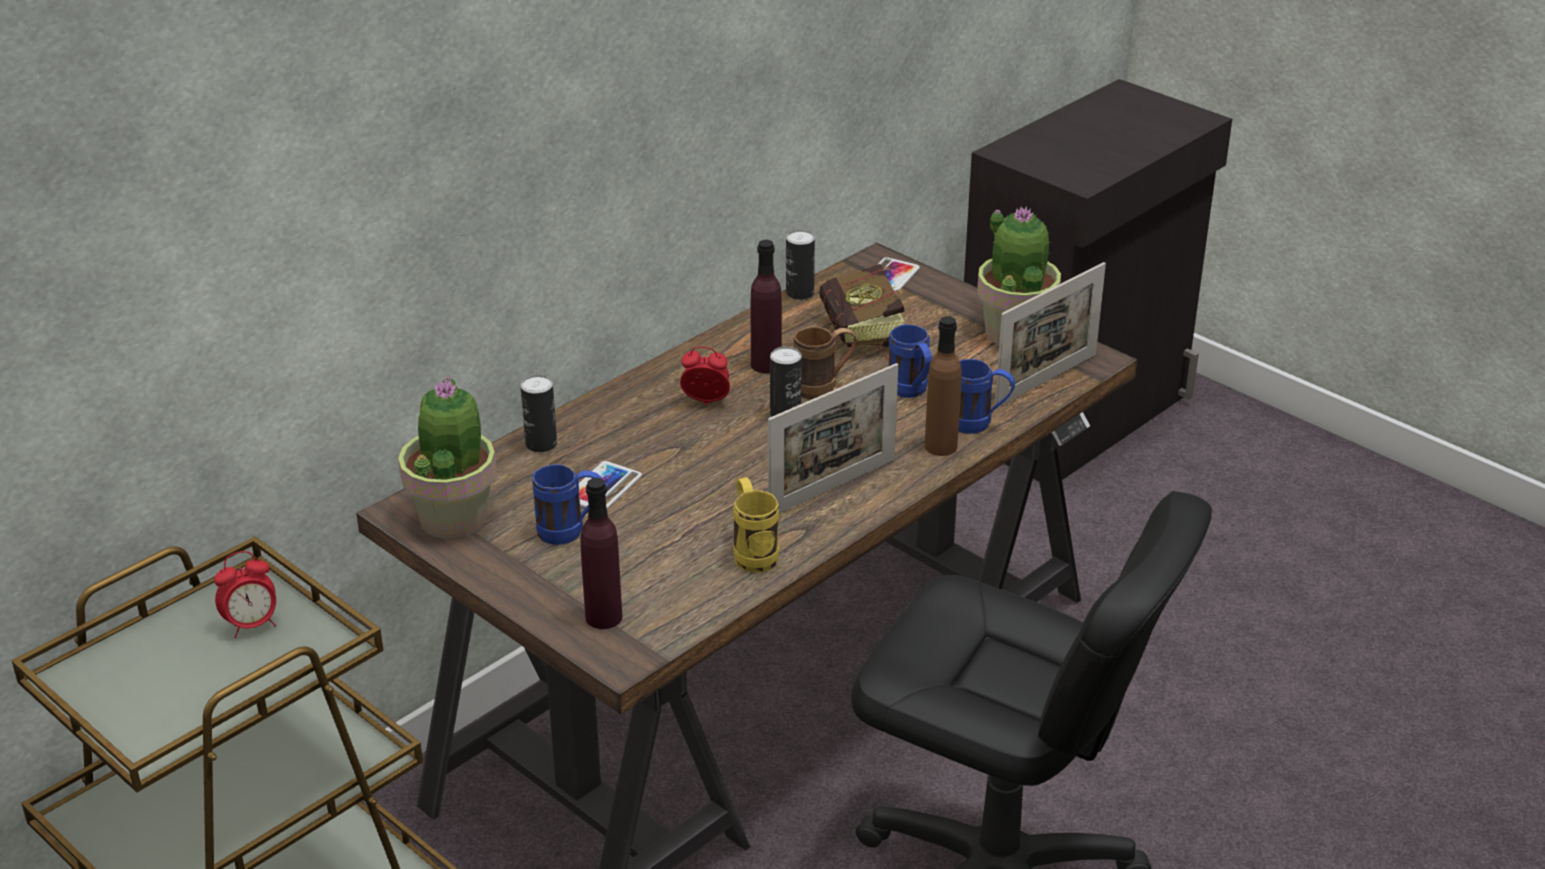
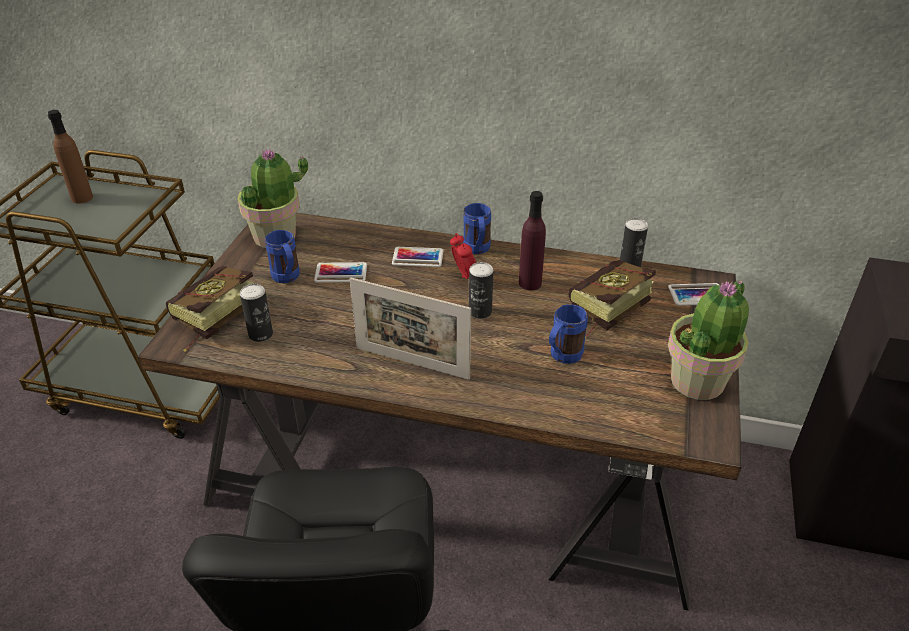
camera: 60 degrees right, 5 degrees up
(252, 625) = (122, 211): alarm clock -> none
(541, 444) = (368, 236): can -> can (260, 334)
(603, 617) = (210, 322): purple bottle -> book
(632, 422) = (417, 257): none -> phone
(752, 552) = (313, 355): yellow mug -> none
(824, 388) = (527, 316): brown mug -> none
(940, 446) = (506, 396): brown bottle -> brown bottle (82, 198)
(979, 425) = (552, 406): blue mug -> blue mug (477, 250)
(1046, 380) = (650, 422): picture frame -> none

